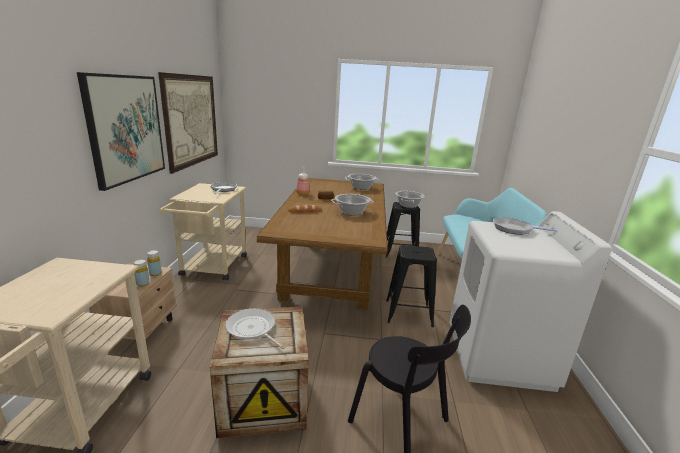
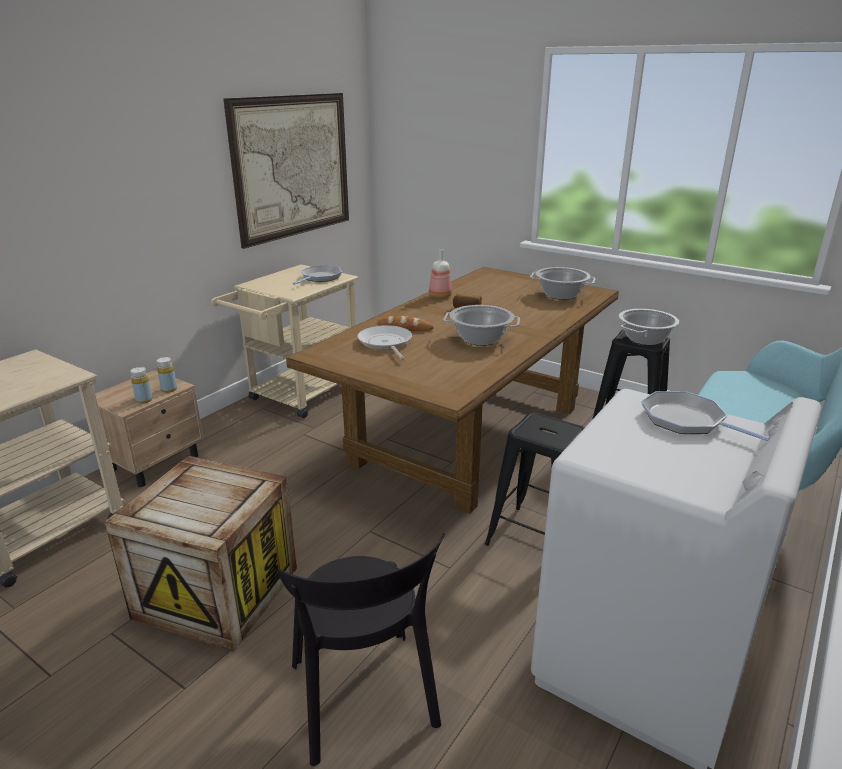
camera: 30 degrees right, 5 degrees up
(126, 128) = (158, 185): picture -> none
(252, 329) = (194, 490): frying pan -> frying pan (385, 343)

